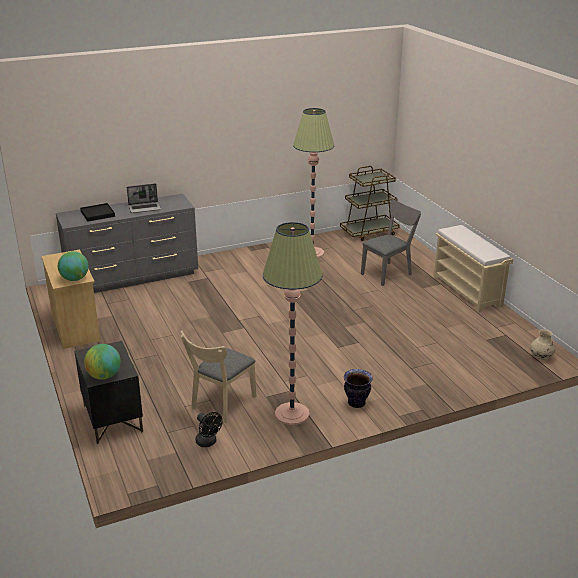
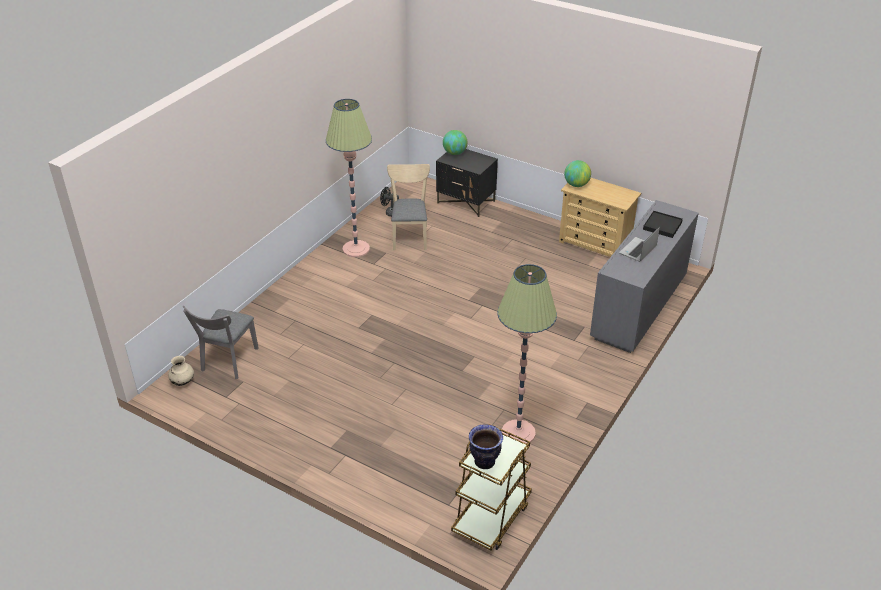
camera: 145 degrees right, 10 degrees up
(357, 403) = (317, 274): vase -> vase (484, 462)
(389, 273) = (401, 439): grey chair -> grey chair (228, 362)
(468, 291) = (292, 448): beige bench -> none

